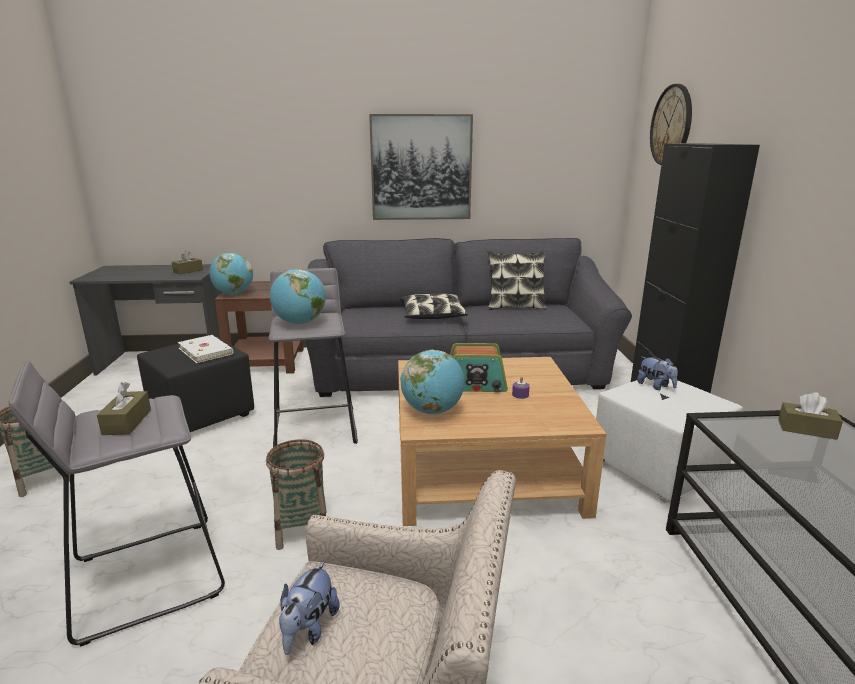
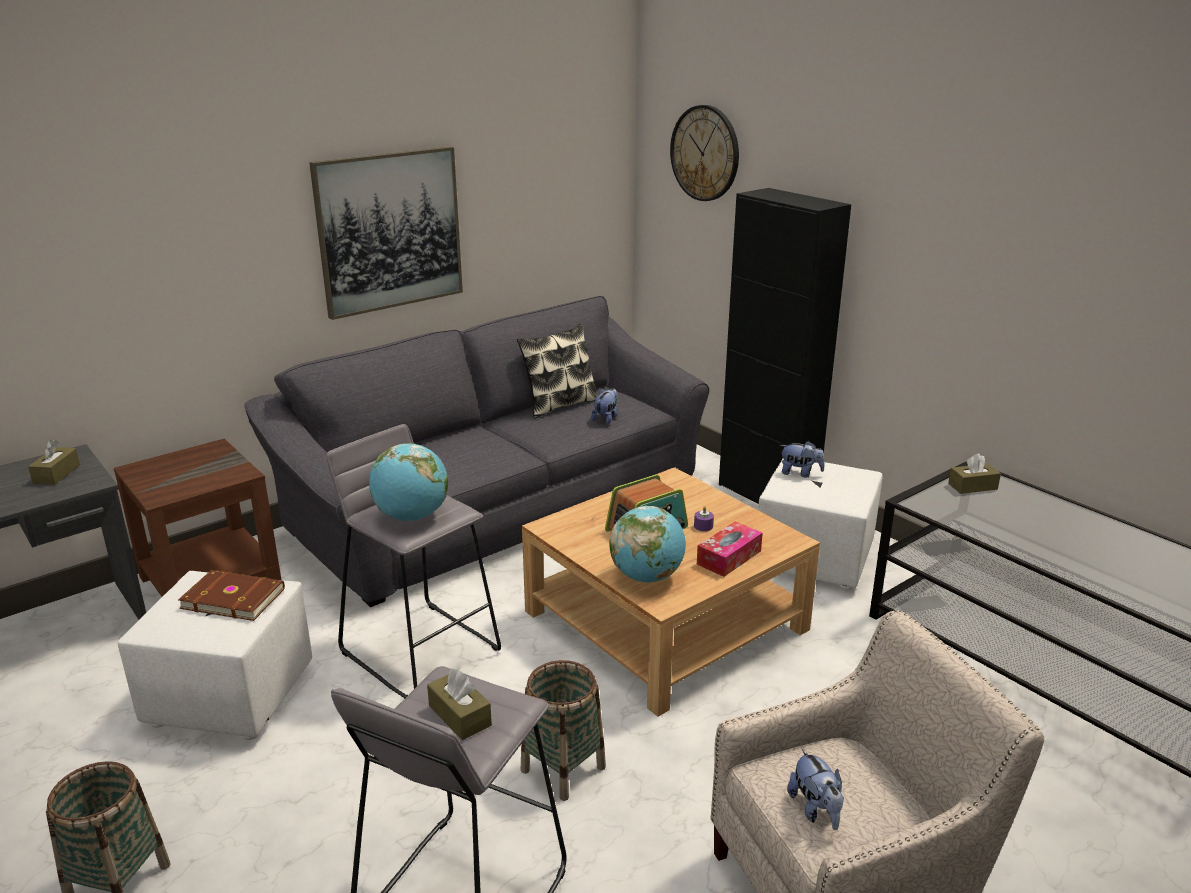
camera: 35 degrees left, 5 degrees up
(202, 414) = (230, 696): black ottoman -> white ottoman
(206, 351) = (233, 597): white book -> brown book
(233, 294) = (162, 492): globe -> none
(432, 315) = (477, 445): pillow -> none
(511, 419) = (729, 557): none -> tissue box
(536, 319) = (606, 418): none -> plush toy

